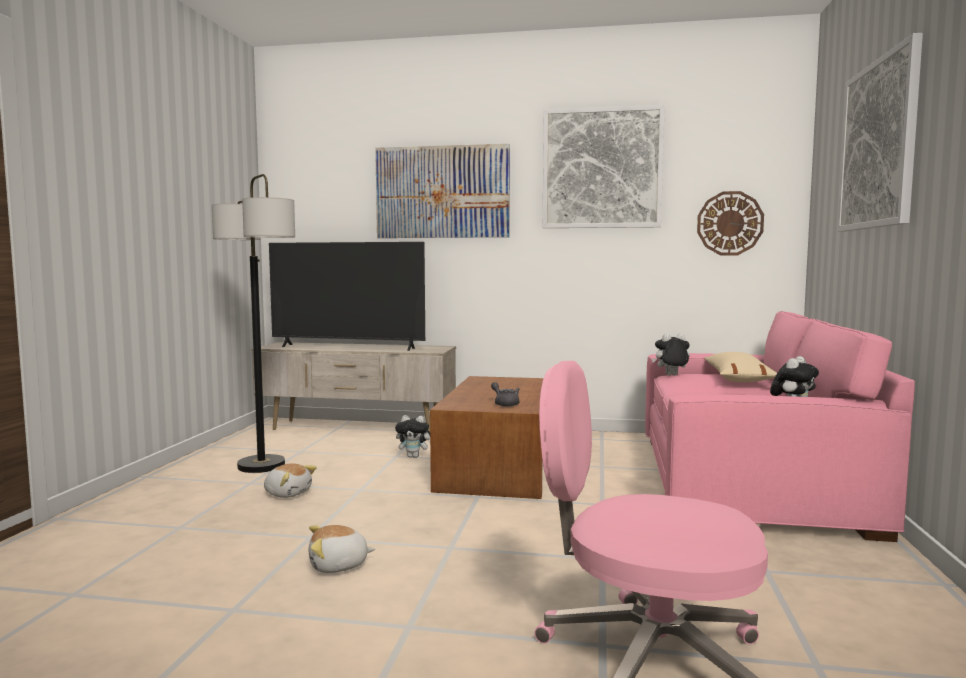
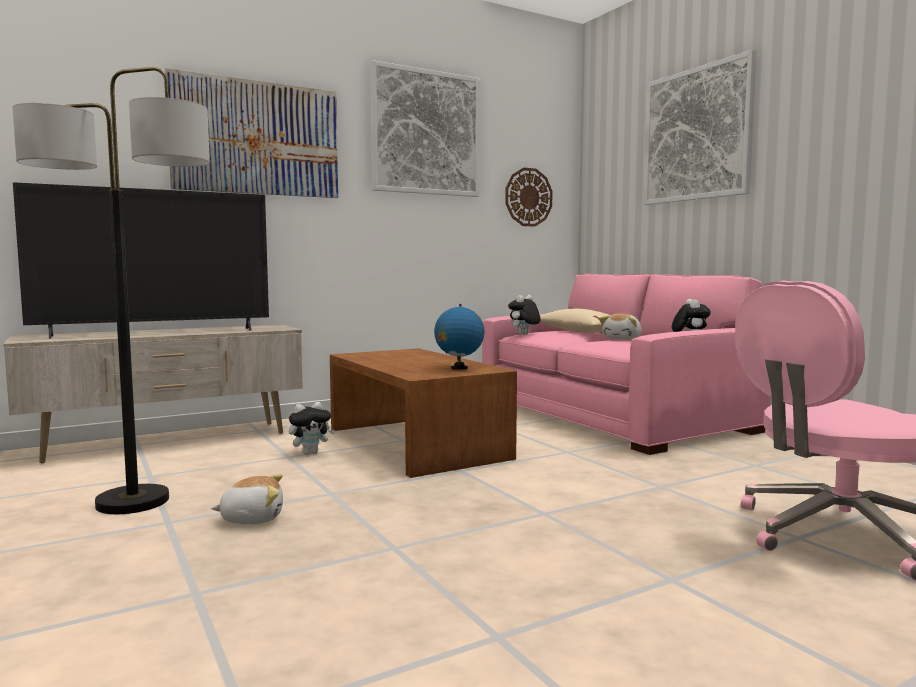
camera: 40 degrees left, 0 degrees up
(338, 566) = (492, 560): plush toy -> plush toy (623, 339)
(505, 404) = (459, 368): grey teapot -> globe

